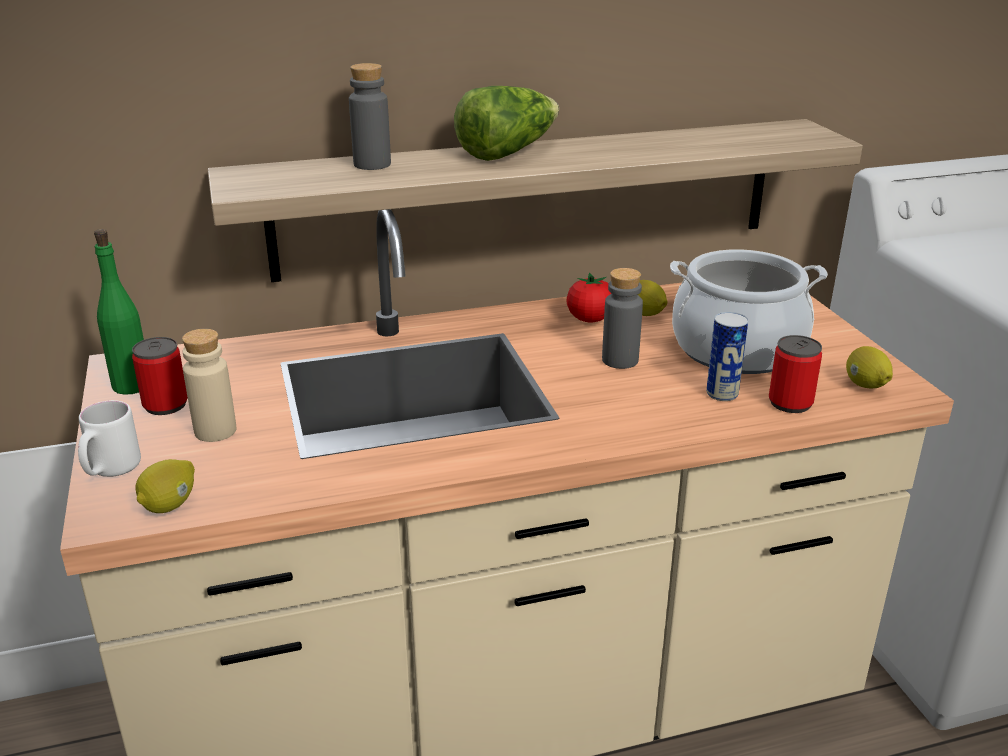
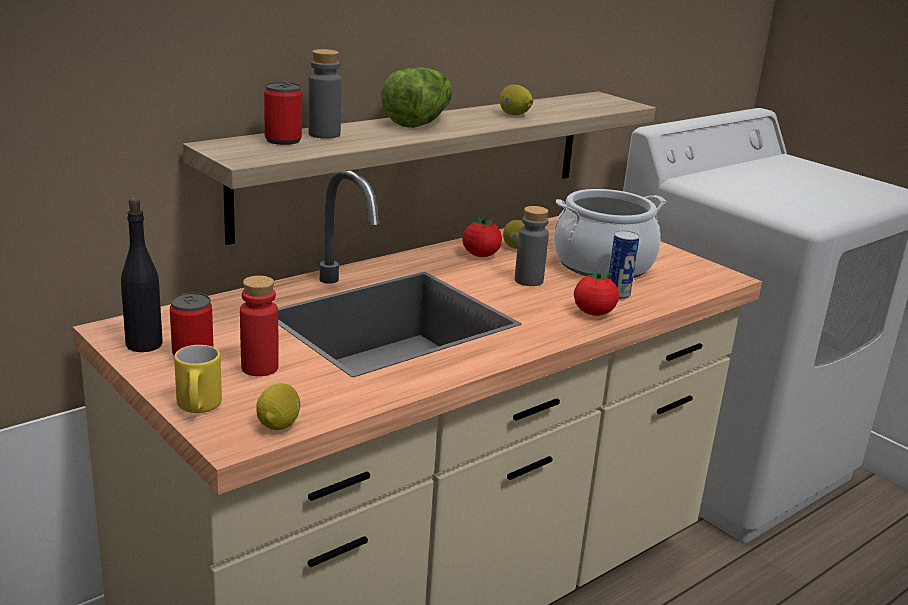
camera: 25 degrees left, 5 degrees down
(110, 471) = (198, 408): white mug -> yellow mug
(132, 385) = (144, 344): green bottle -> black bottle
(215, 431) = (259, 368): beige bottle -> red bottle
(665, 416) = (593, 313): none -> tomato
(790, 403) = (666, 294): can -> can (283, 140)
(865, 386) = (703, 278): lemon -> lemon (514, 115)

